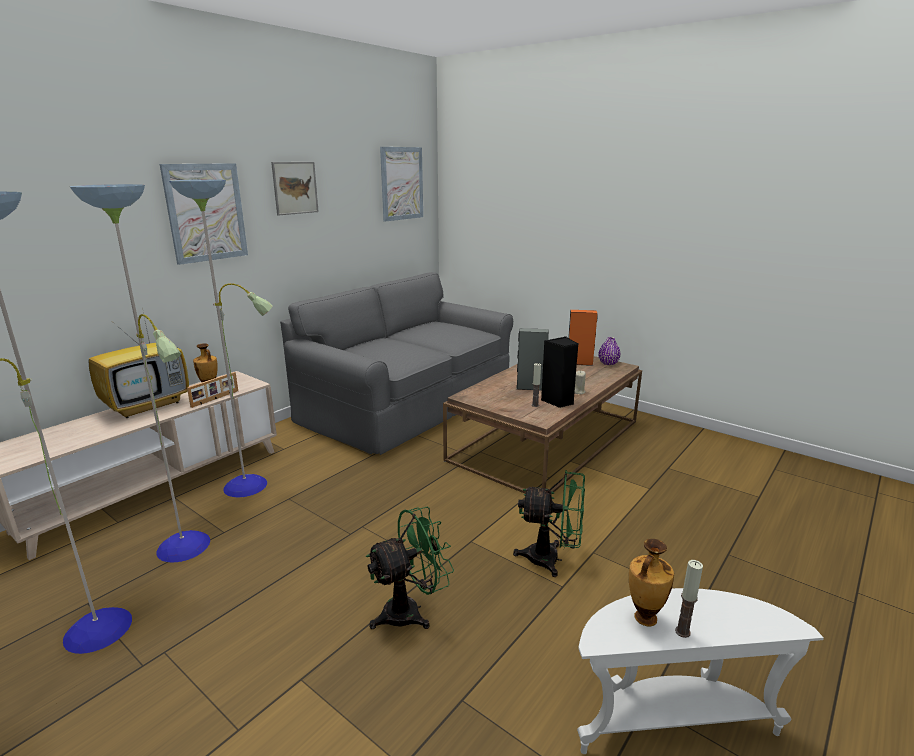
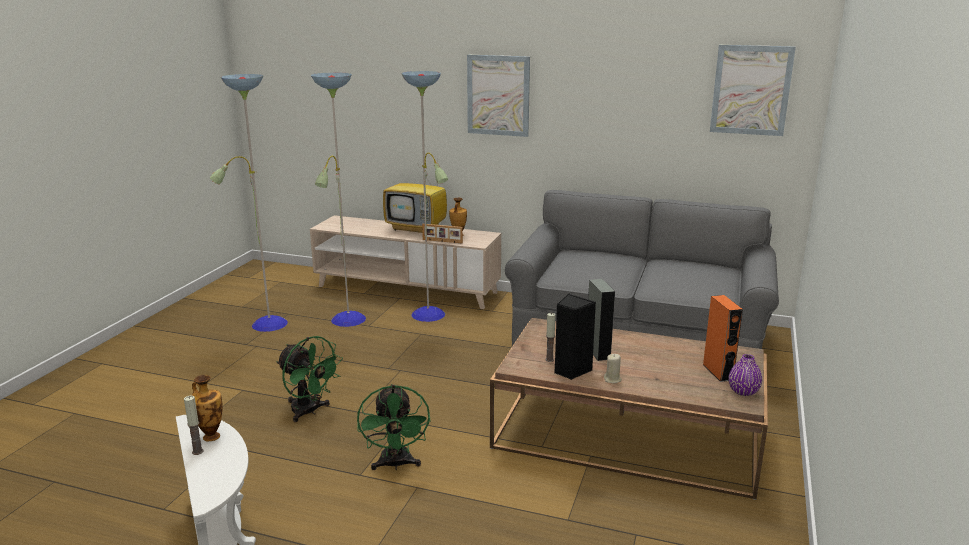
camera: 70 degrees right, 0 degrees up
(295, 188) = (590, 82): picture -> none

